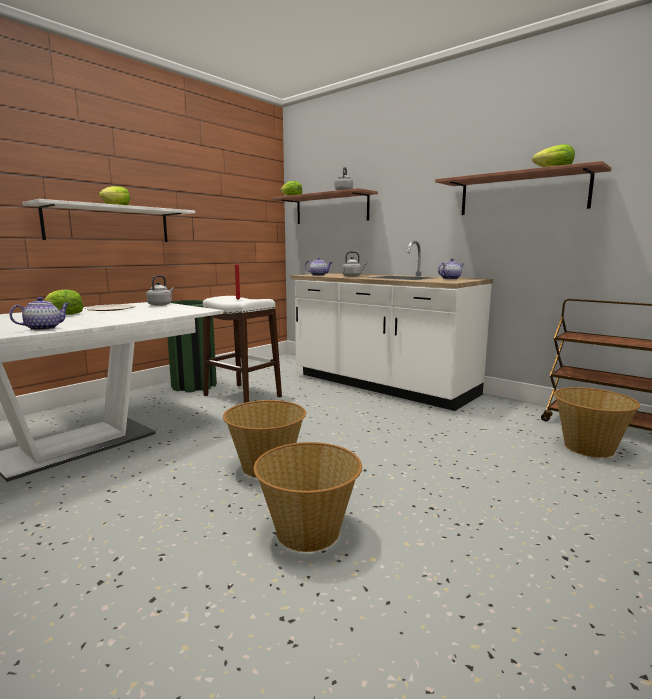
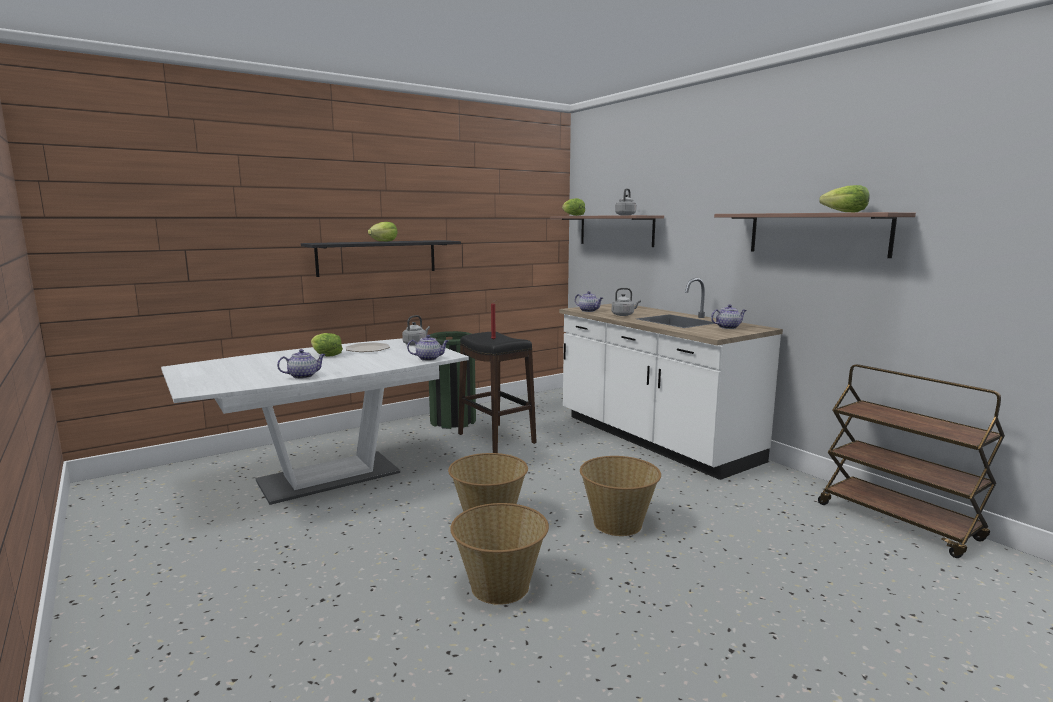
camera: 15 degrees right, 0 degrees up
(109, 224) = (377, 257): white shelf -> black shelf
(183, 312) = (429, 358): none -> teapot
(243, 396) = (496, 438): white stool -> black stool
(588, 447) = (851, 543): basket -> basket (618, 523)

